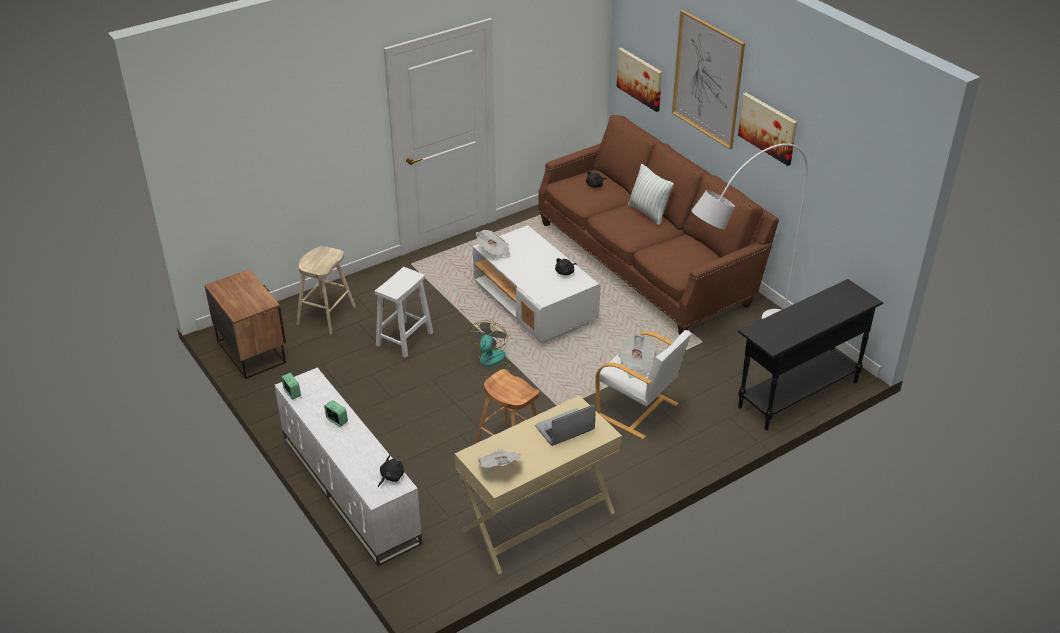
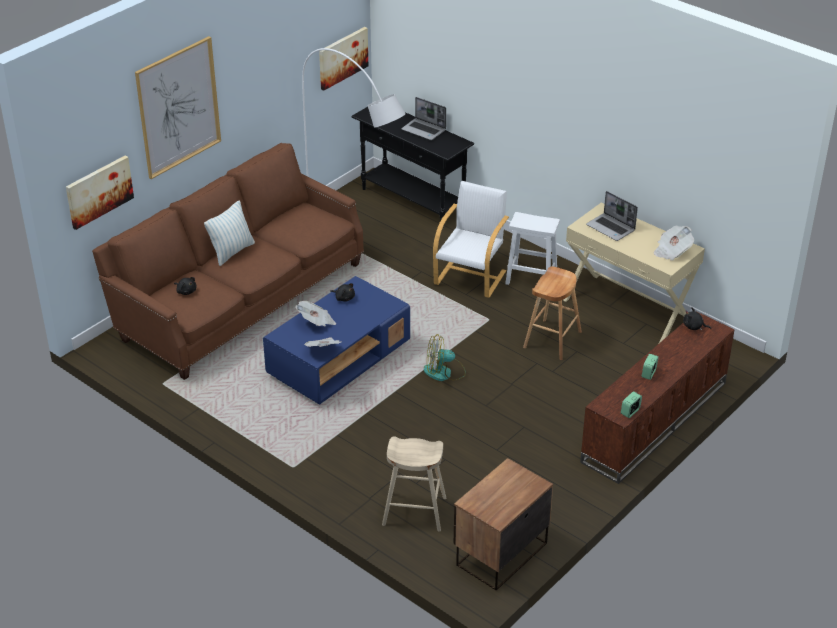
camera: 105 degrees left, 0 degrees up
(348, 489) = (655, 423): white tv stand -> brown tv stand
(405, 338) = (429, 439): white stool -> white stool (530, 277)
(534, 304) = (339, 360): white coffee table -> blue coffee table
(637, 365) = (464, 243): newspaper -> newspaper (316, 322)
(768, 128) = (248, 84): picture -> picture (342, 57)
(806, 323) = (424, 130): none -> laptop

